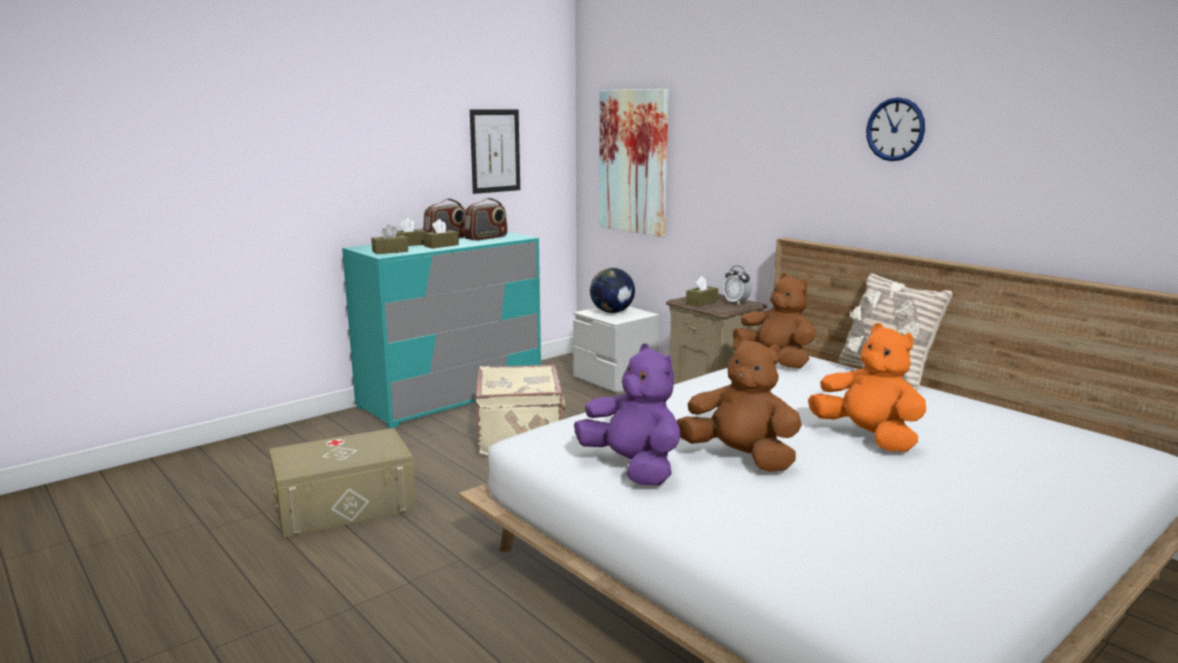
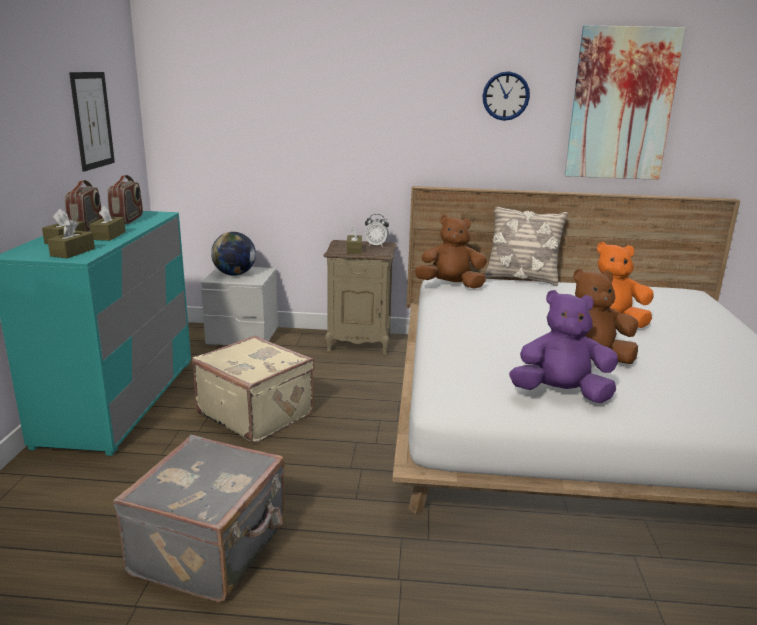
camera: 45 degrees left, 5 degrees up
(345, 505) = (212, 549): beige storage box -> grey suitcase
(633, 162) = (229, 126): picture -> picture (621, 104)

